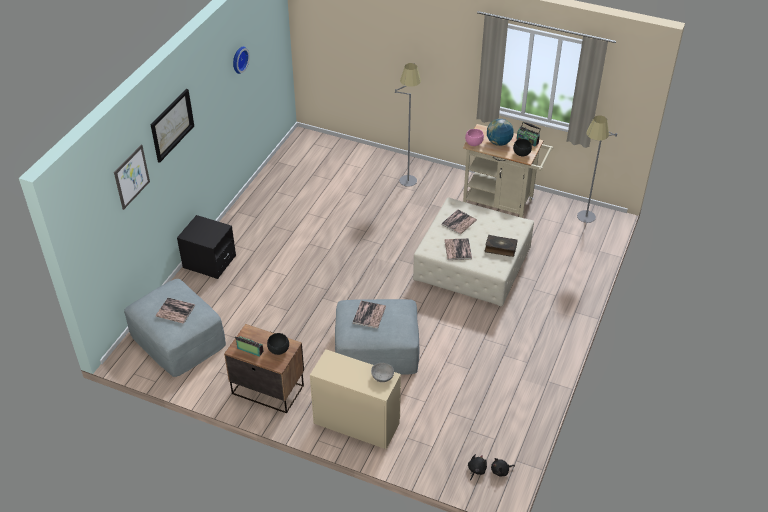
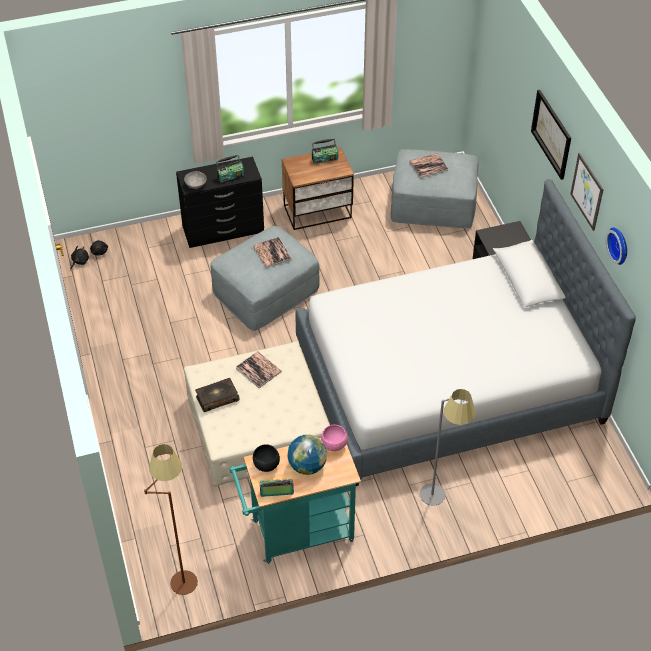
camera: 140 degrees right, 5 degrees up
(131, 177) = (517, 90): picture -> picture (587, 191)
(279, 350) = (302, 171): black bowl -> none
(329, 223) = (448, 382): none -> bed
(347, 366) = (230, 176): none -> radio
(356, 422) = (223, 230): beige dresser -> black dresser
(459, 222) = (287, 403): book -> none
(502, 204) = (296, 533): beige cart -> turquoise cart
(584, 221) = (181, 572): grey floor lamp -> brown floor lamp

